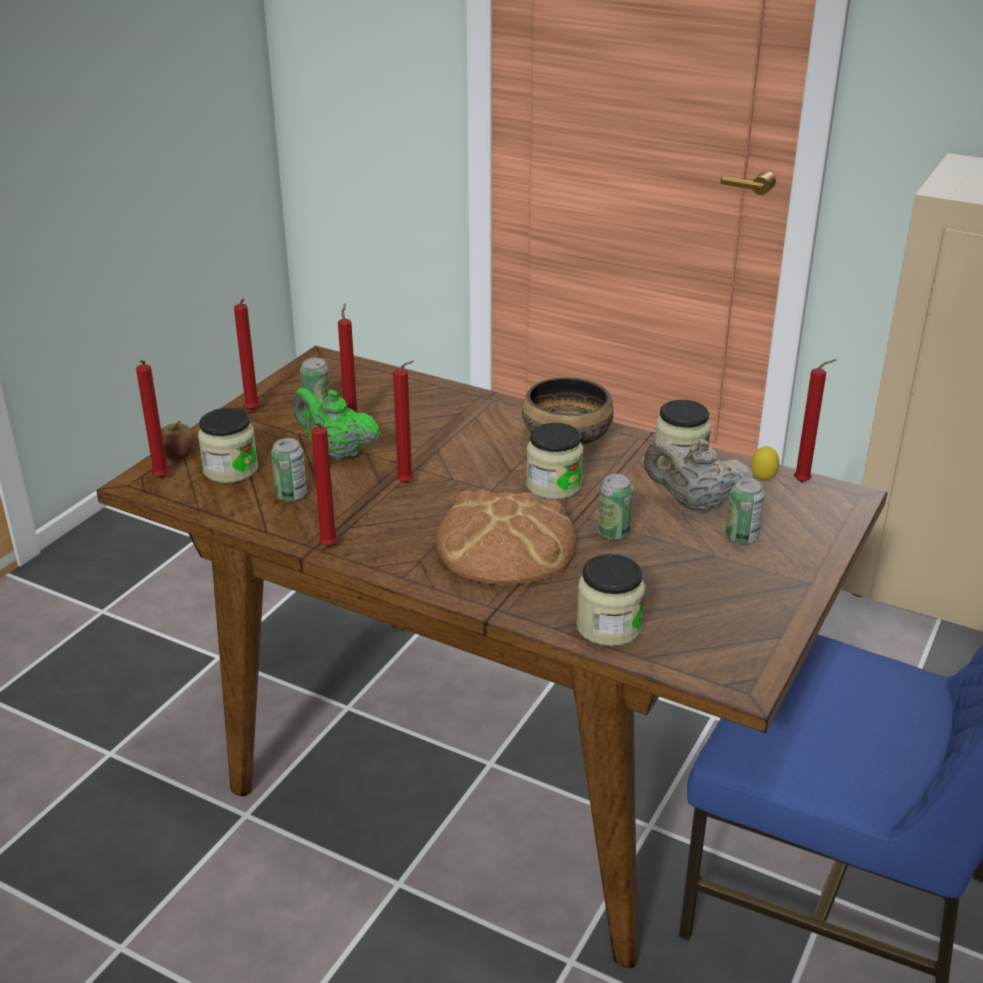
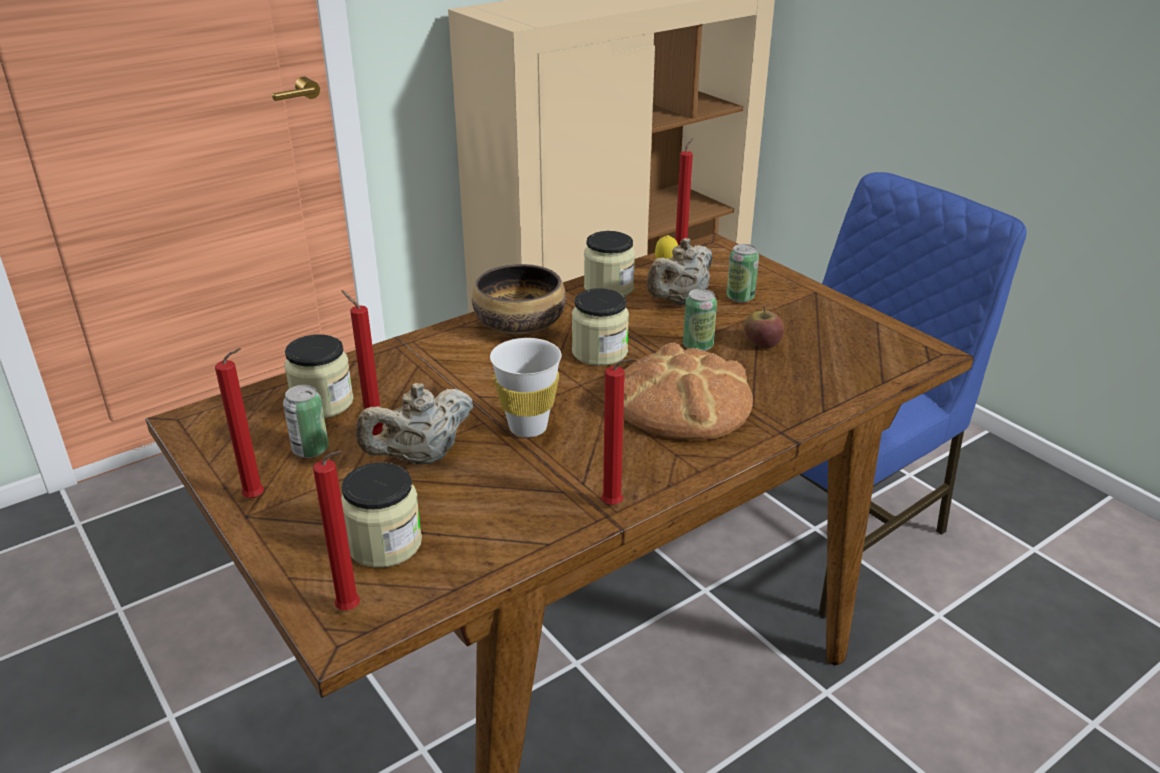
camera: 65 degrees left, 0 degrees up
(178, 455) = (304, 583): apple -> apple (761, 344)
(291, 495) = (486, 509): can -> none
(336, 452) = (420, 457): green teapot -> beige teapot
(407, 483) = (528, 427): red candle -> white cup
(609, 627) = (835, 385): jar -> jar (323, 403)

